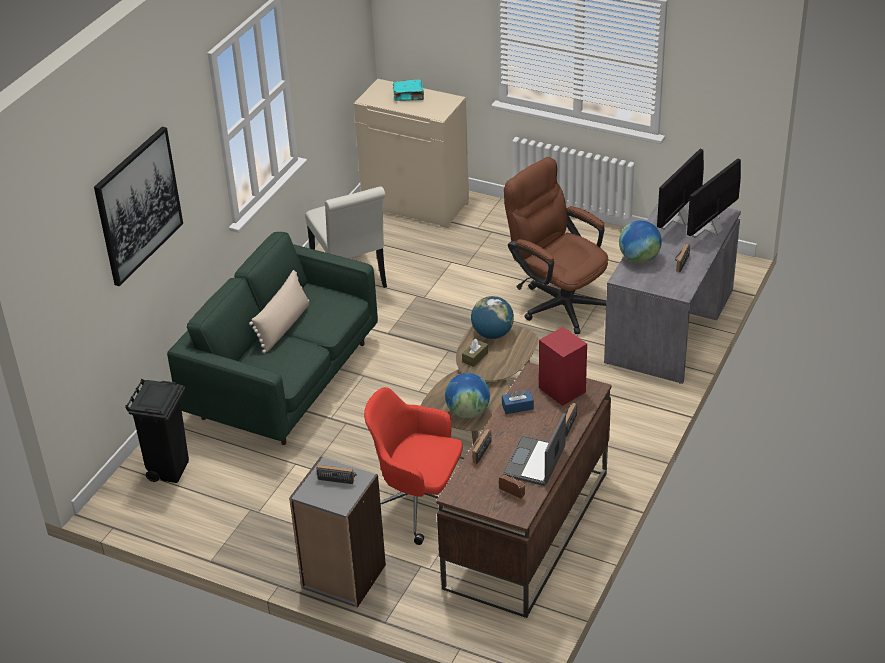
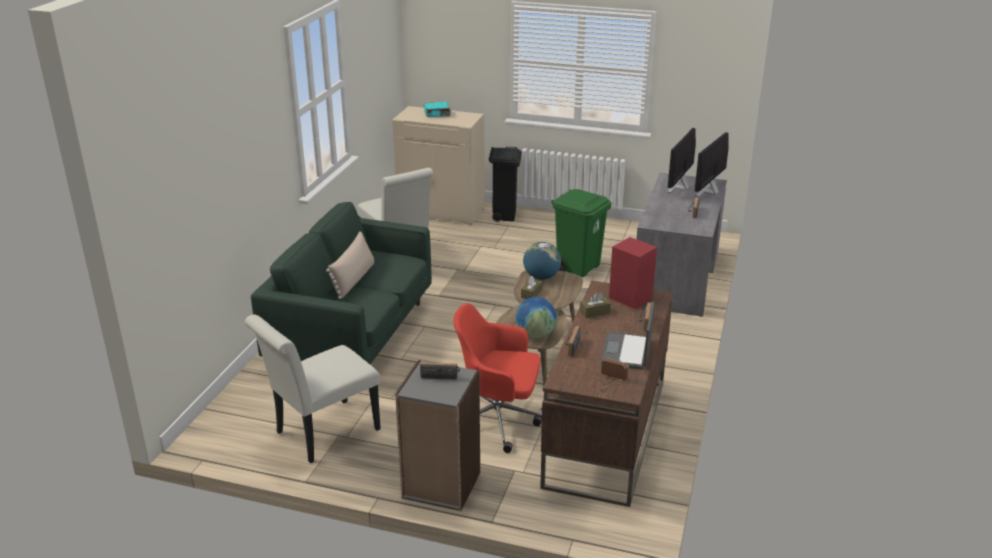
camera: 10 degrees left, 10 degrees down
(138, 205) = (224, 148): picture -> none
(169, 470) = (254, 408): black trash can -> black trash can (504, 216)
(233, 506) = (322, 434): none -> white chair
(517, 407) = (594, 312): blue tissue box -> brown tissue box
(557, 302) = (578, 267): brown office chair -> green trash can
(639, 258) = (658, 211): globe -> none

